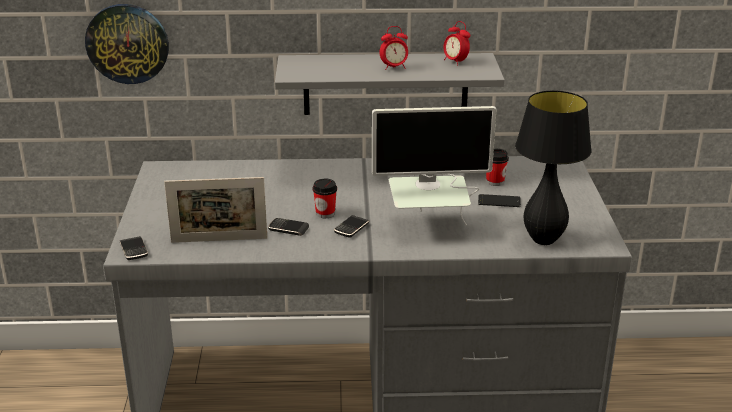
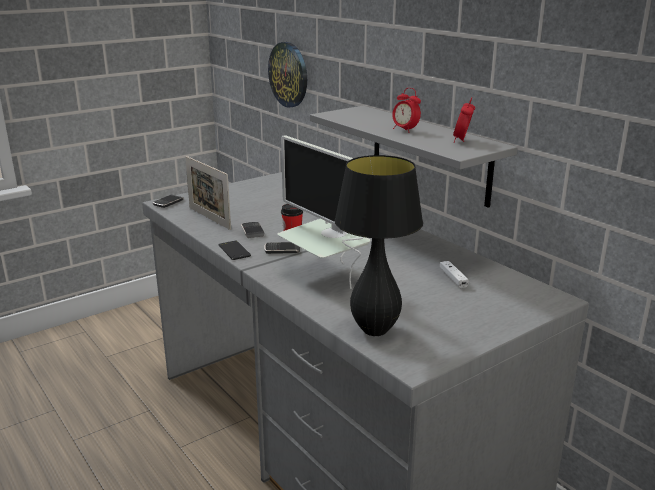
camera: 55 degrees right, 5 degrees down
(495, 182) = (453, 278): cup -> white game controller
(499, 201) = (418, 290): phone -> phone (234, 251)

